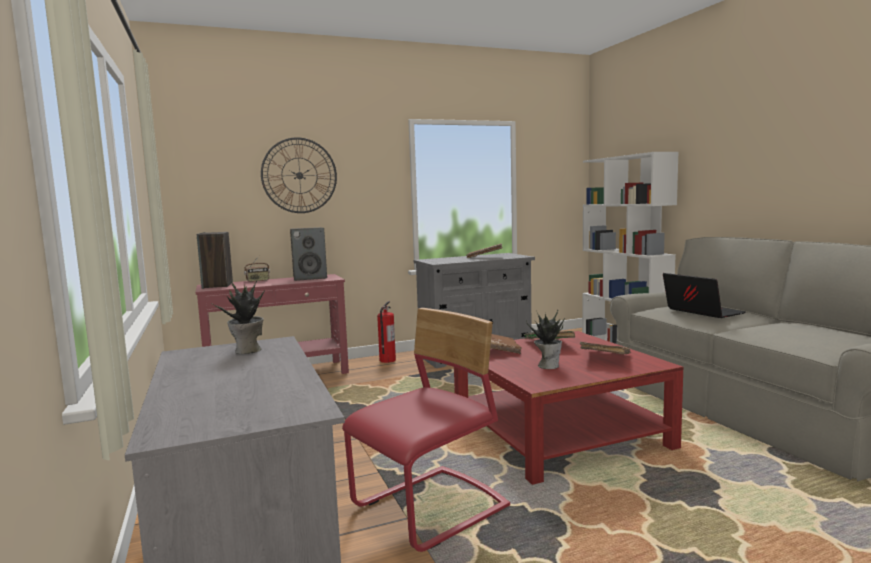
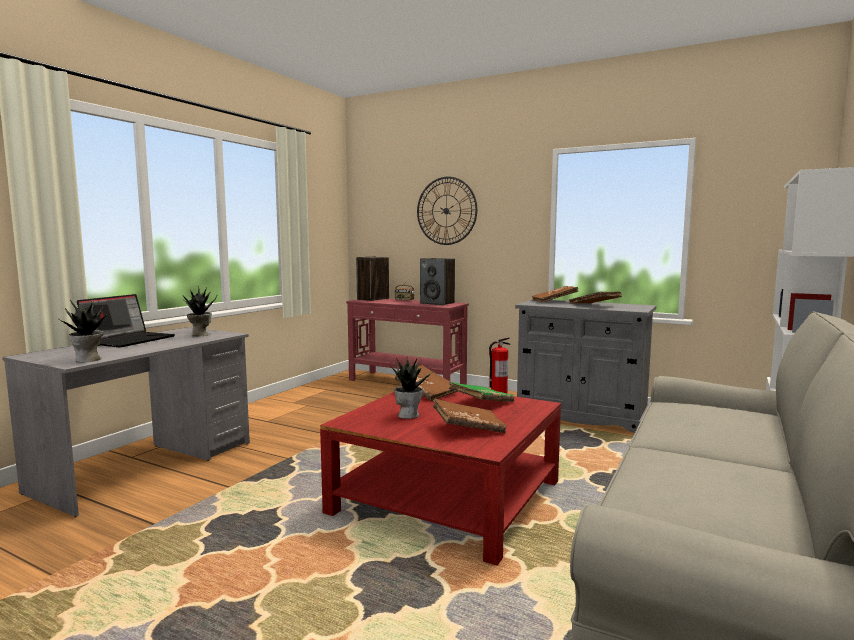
camera: 50 degrees right, 0 degrees up
(302, 403) = (88, 360): none -> potted plant
(431, 509) = (249, 491): red chair -> none
(442, 259) = (554, 301): none -> brown book
(701, 312) = (698, 420): laptop -> laptop (130, 340)

